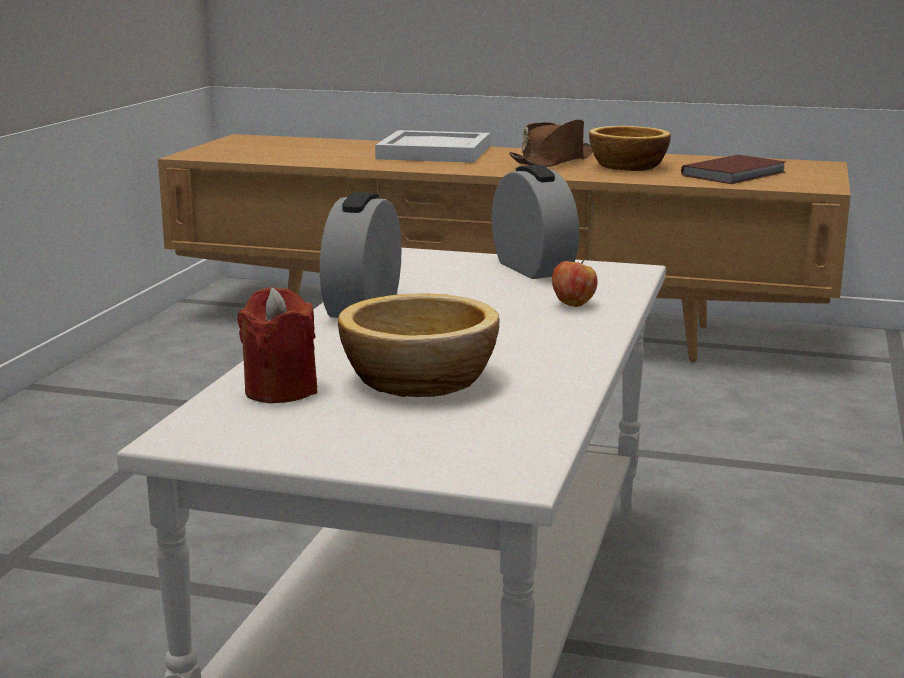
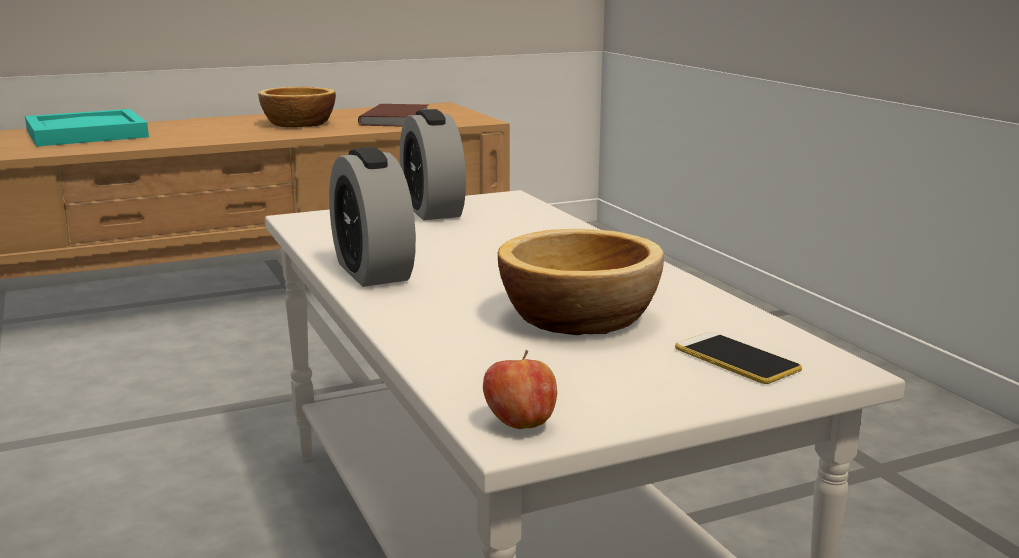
camera: 40 degrees left, 0 degrees up
(280, 391) = (489, 361): red candle -> none
(432, 153) = (85, 134): white tray -> turquoise tray
(452, 445) = (736, 359): none -> phone
(533, 268) = (432, 210): alarm clock -> alarm clock turned 135 degrees counterclockwise
(554, 161) = (223, 127): brown hat -> none
(573, 304) = (535, 231): apple -> apple (520, 425)

